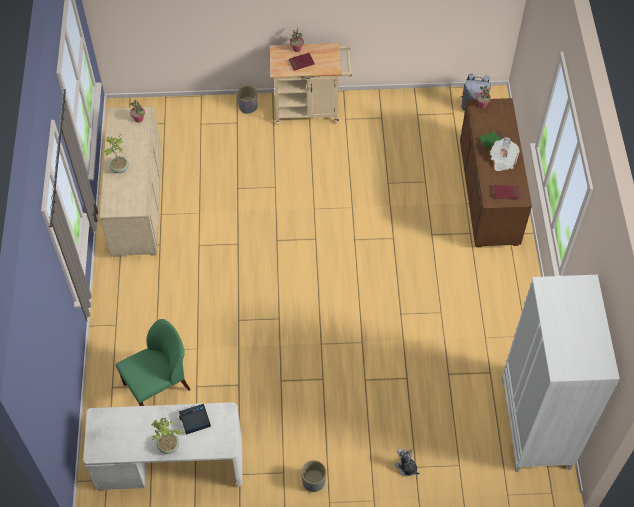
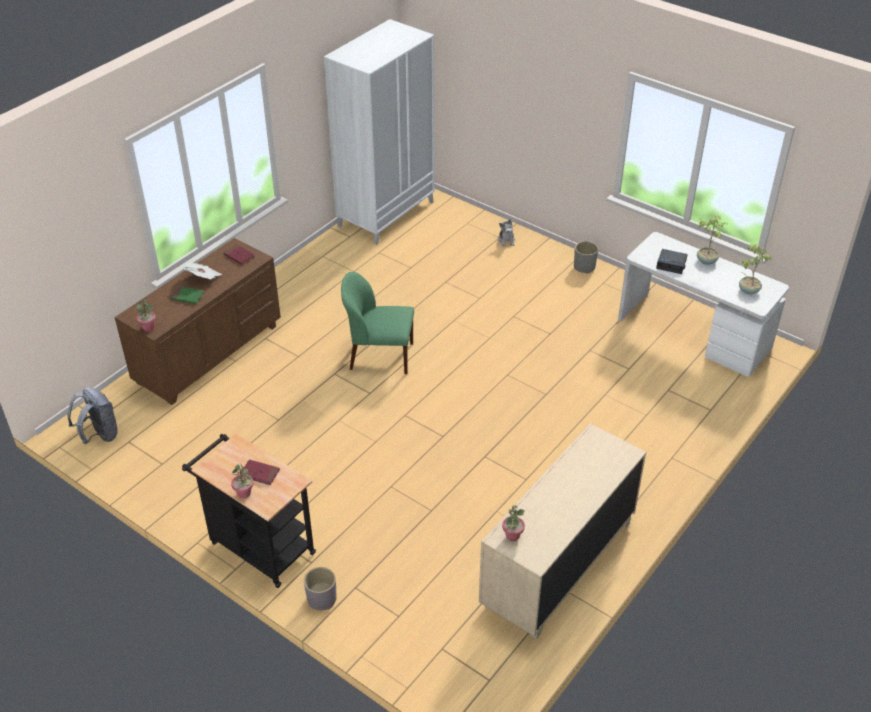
camera: 140 degrees left, 15 degrees down
(120, 168) = (582, 490): potted plant -> potted plant (748, 290)
(158, 386) = (664, 387): green chair -> green chair (380, 356)
(310, 109) = (257, 545): beige cart -> black cart

